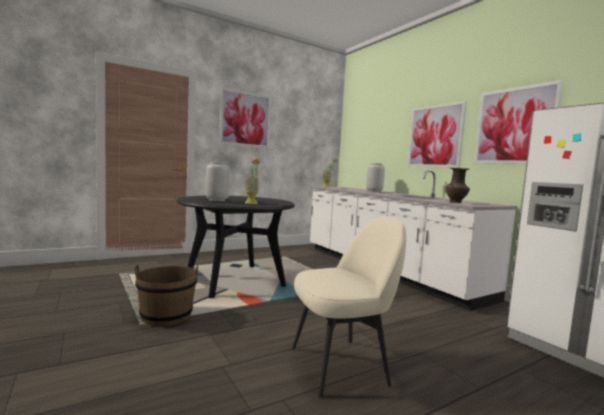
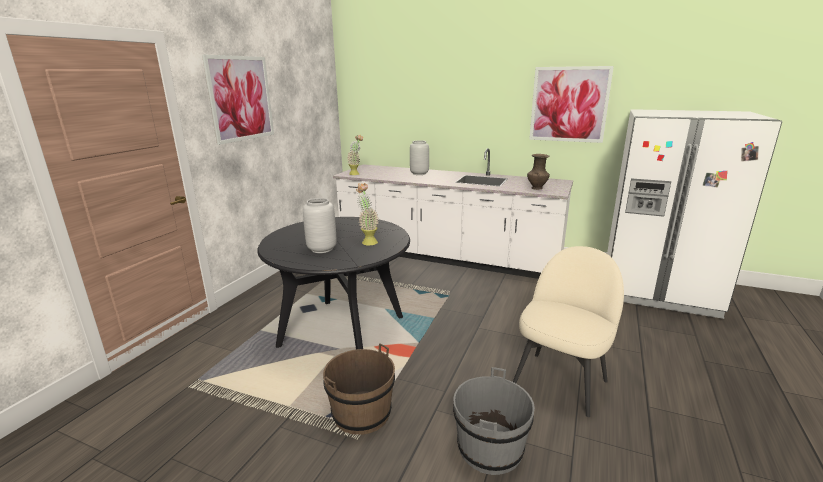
camera: 35 degrees left, 15 degrees up
(200, 369) = (489, 448): none -> grey bucket
(435, 136) = (482, 108): picture -> none

